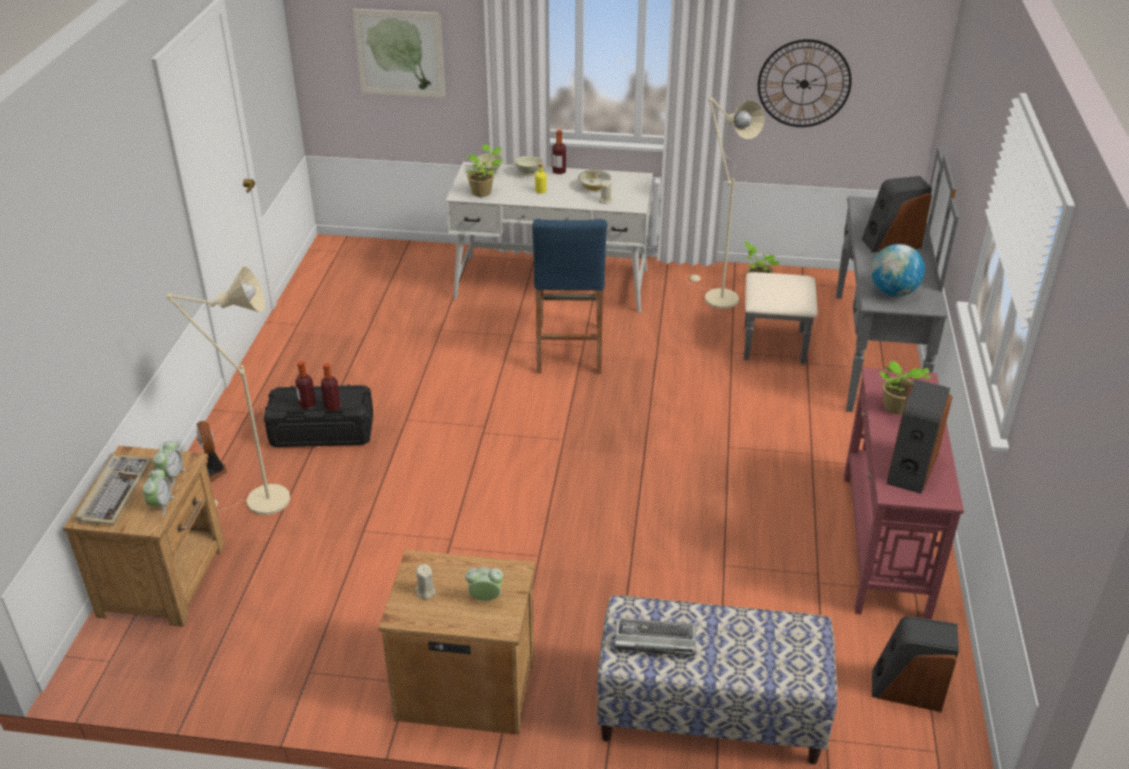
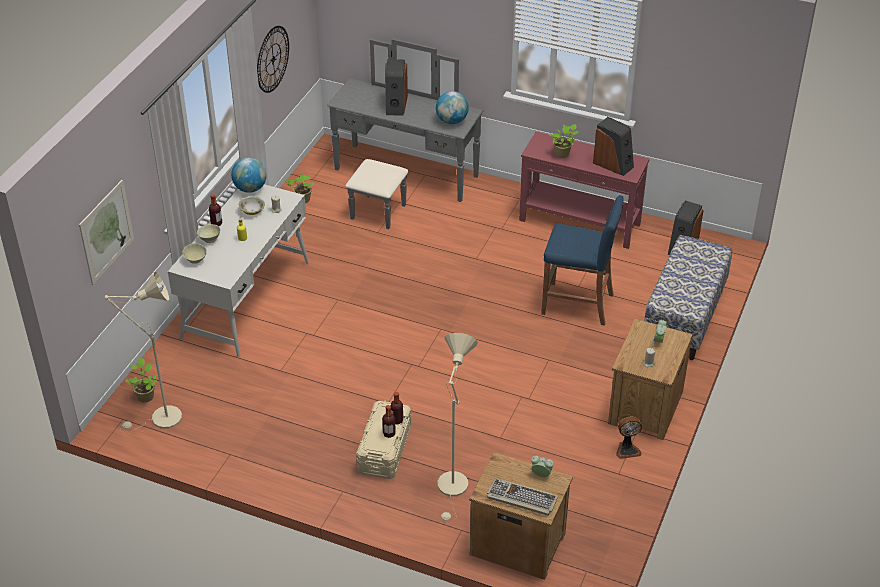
camera: 75 degrees left, 5 degrees up
(171, 476) = (512, 469): alarm clock -> none
(211, 472) = (409, 515): fan -> fan (627, 449)
(322, 432) = (385, 450): black storage box -> beige storage box
(483, 192) = (228, 267): potted plant -> potted plant (145, 396)
(568, 348) = (338, 307): blue stool -> blue stool (577, 304)
(636, 179) = (250, 188): none -> globe
(653, 641) = (683, 297): keyboard -> none
(716, 296) = (307, 222): beige floor lamp -> beige floor lamp (161, 419)

